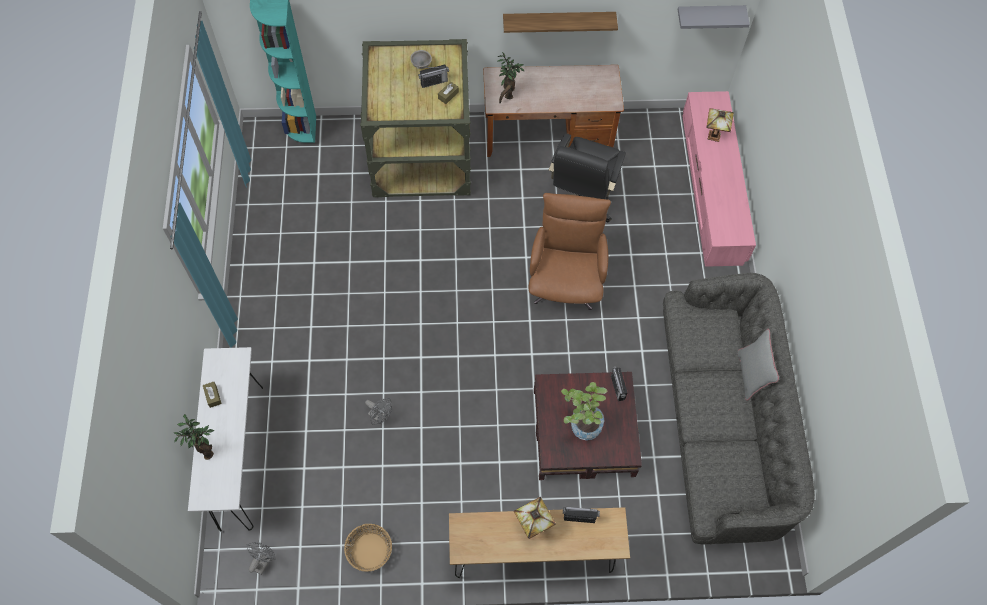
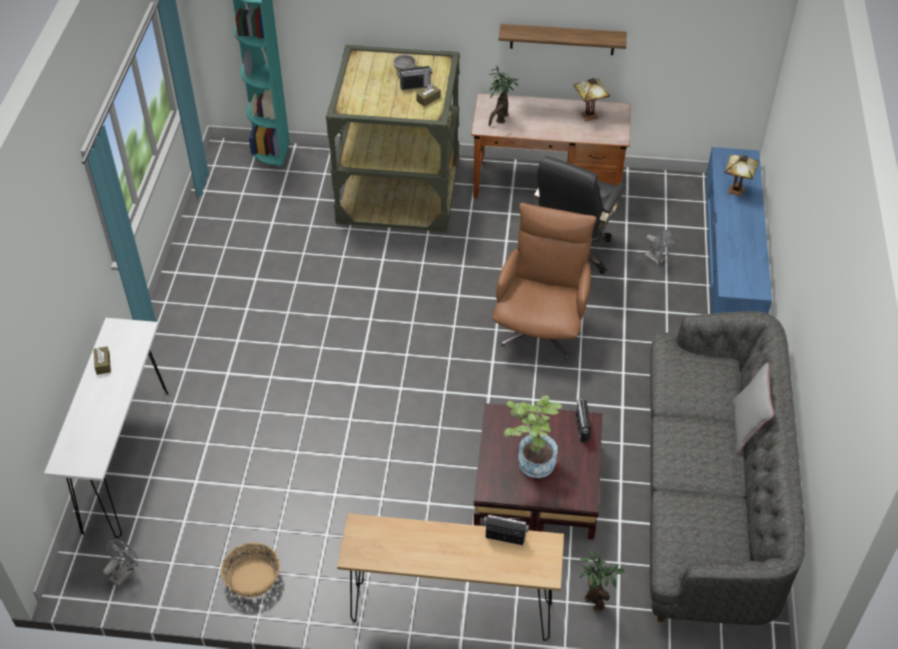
camera: 10 degrees right, 15 degrees down
(205, 448) = (80, 413): potted plant -> potted plant (594, 600)
(380, 417) = (296, 439): grey fan -> grey fan (657, 260)
(531, 526) = (445, 539): table lamp -> table lamp (588, 115)
(709, 14) = (733, 45): grey shelf -> none
(713, 188) = (733, 253): pink tv stand -> blue tv stand

